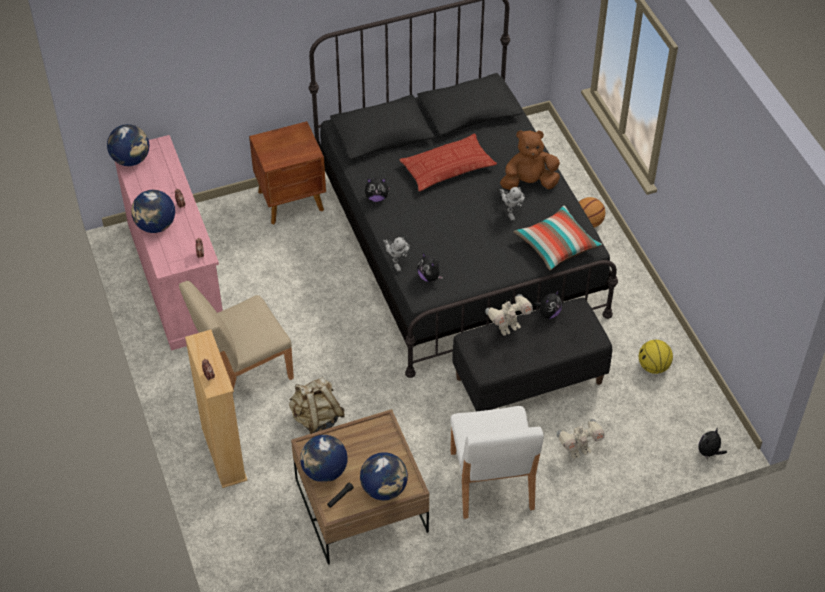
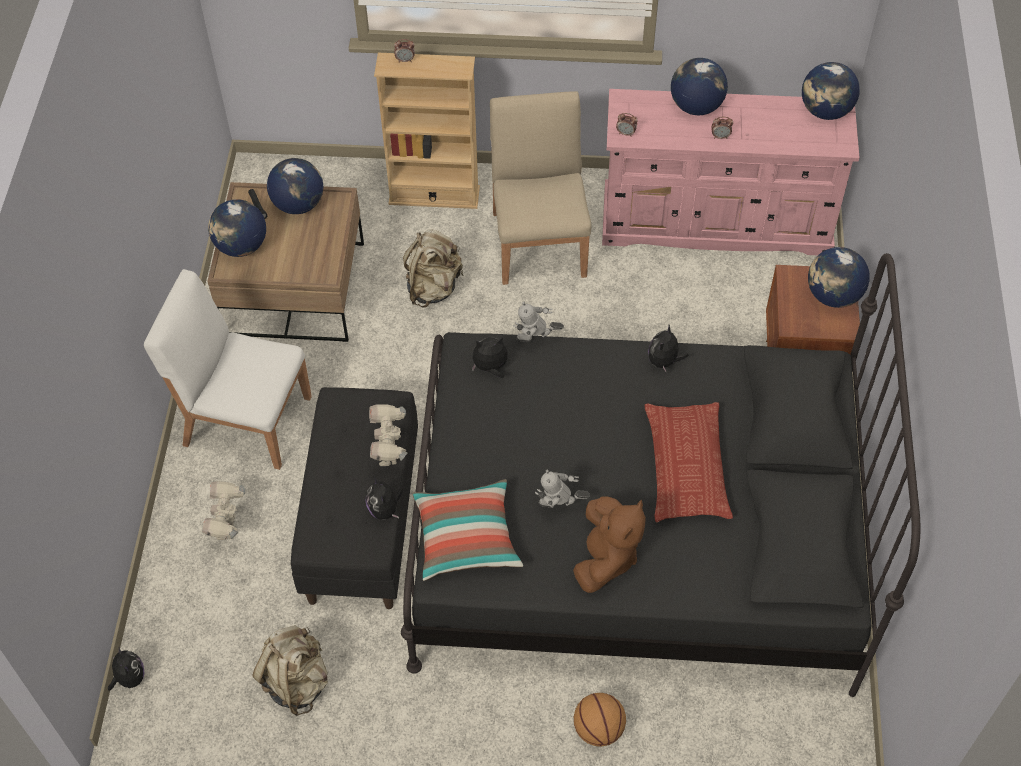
camera: 115 degrees right, 5 degrees up
(278, 140) = (833, 296): none -> globe
(653, 367) = (297, 682): basketball -> beige backpack

